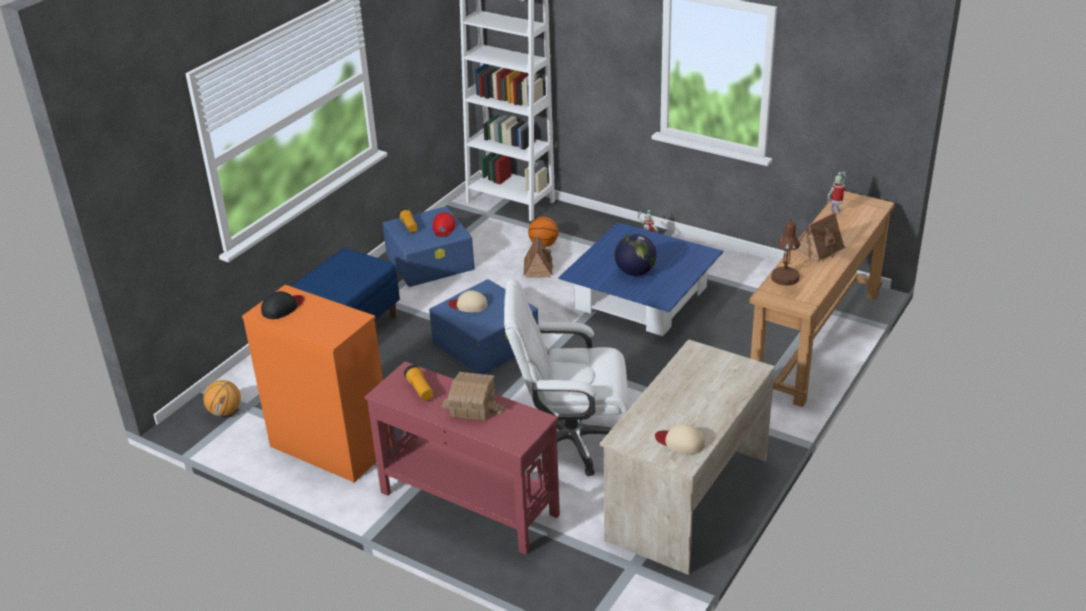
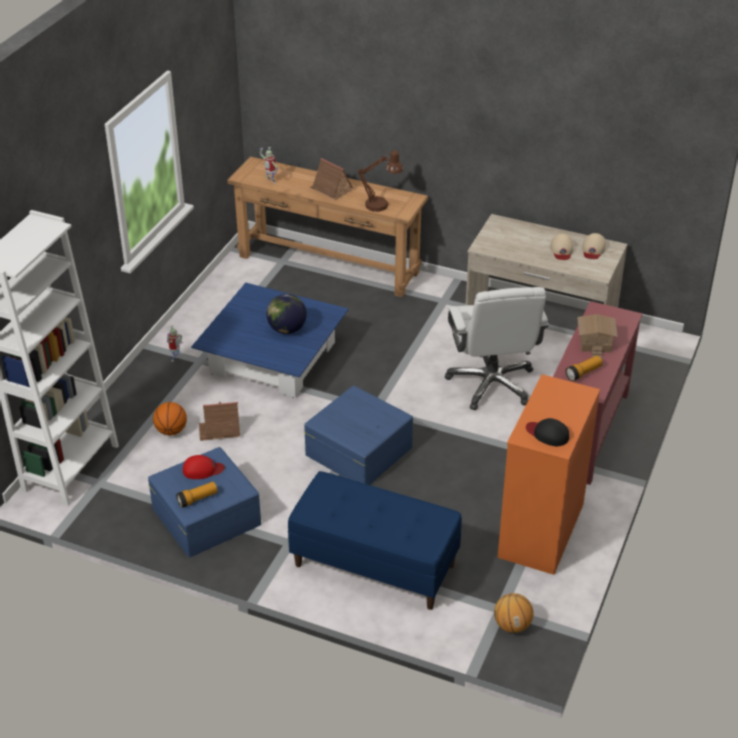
camera: 100 degrees left, 5 degrees up
(468, 305) = (356, 429): beige cap -> beige cap (561, 250)

